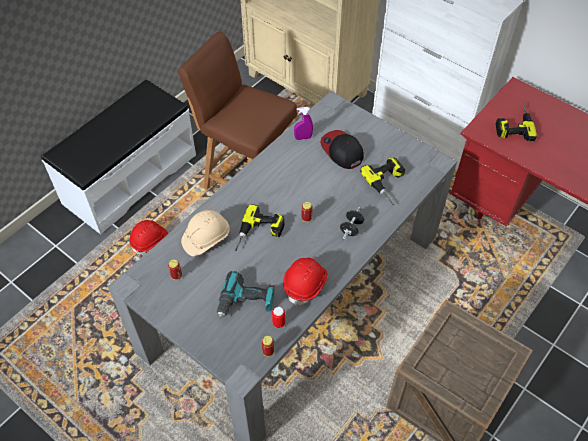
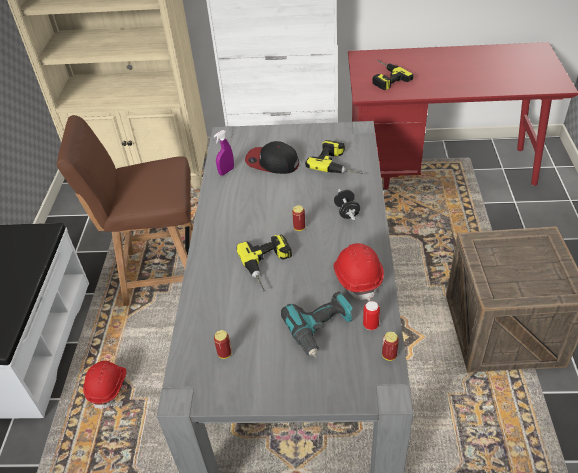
camera: 35 degrees left, 10 degrees down
(206, 238) = (220, 301): beige hard hat -> none

